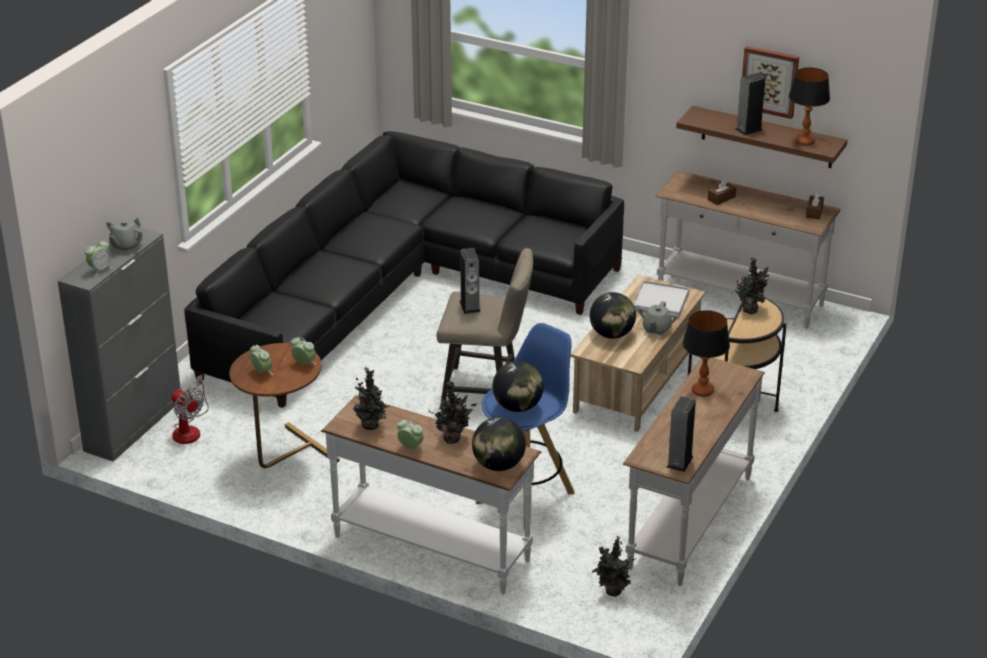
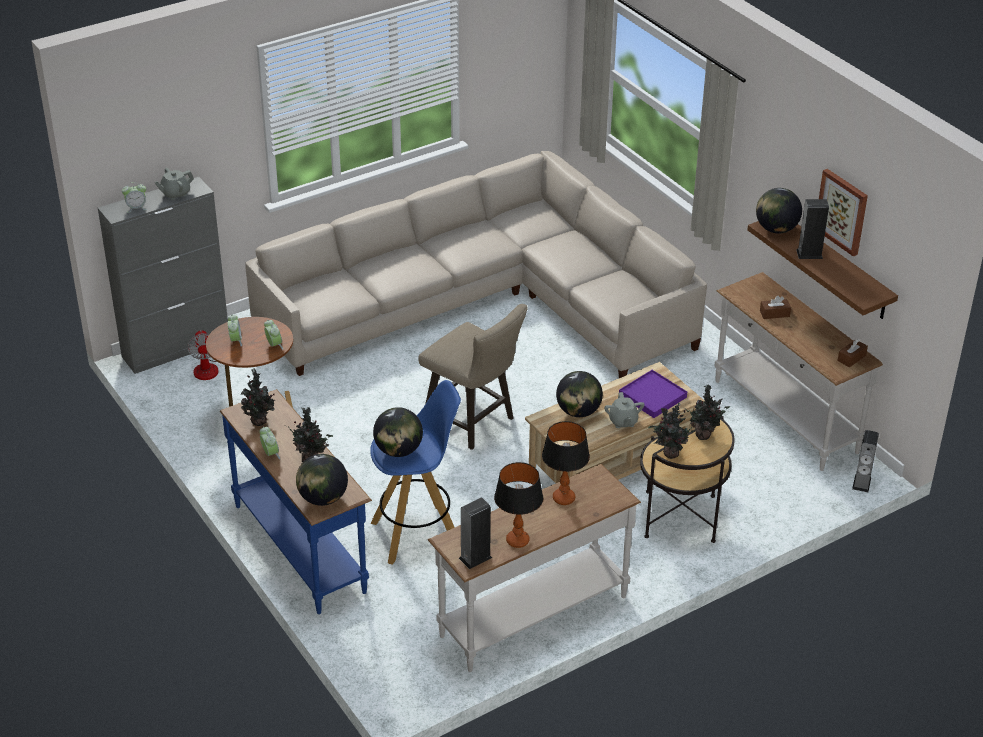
camera: 30 degrees right, 5 degrees up
(399, 291) = (486, 303): black sofa -> beige sofa
(432, 547) = (301, 547): white console table -> blue console table
(470, 306) = (461, 341): speaker -> speaker (861, 483)
(612, 592) = (407, 652): potted plant -> potted plant (669, 454)
(656, 329) = (623, 421): grey teapot -> grey teapot turned 60 degrees counterclockwise
(660, 302) = (652, 396): white tray -> purple tray
(703, 119) = (776, 229): none -> globe
(804, 141) = (851, 284): table lamp -> table lamp (517, 540)

